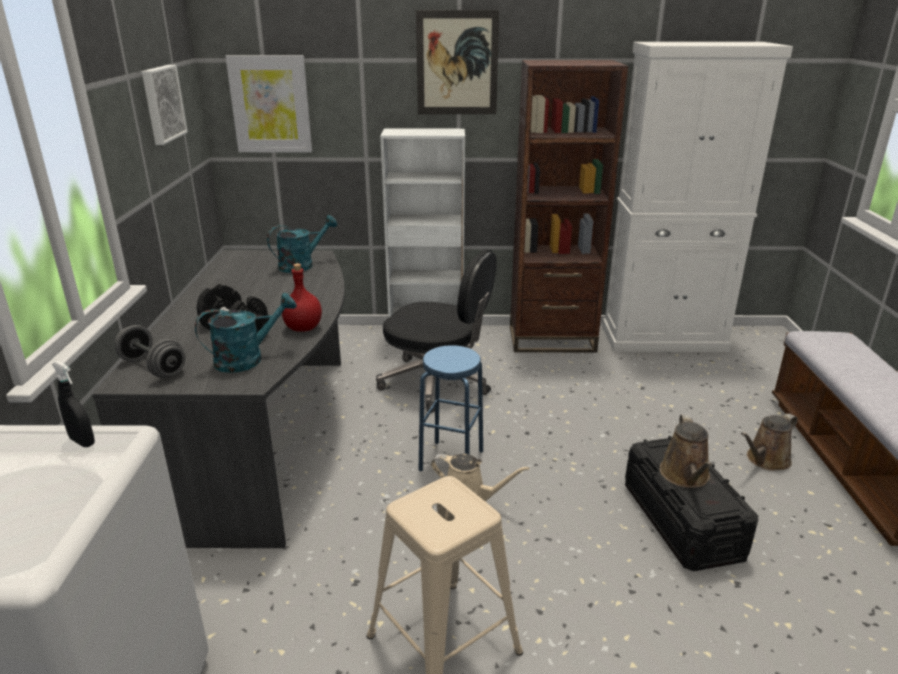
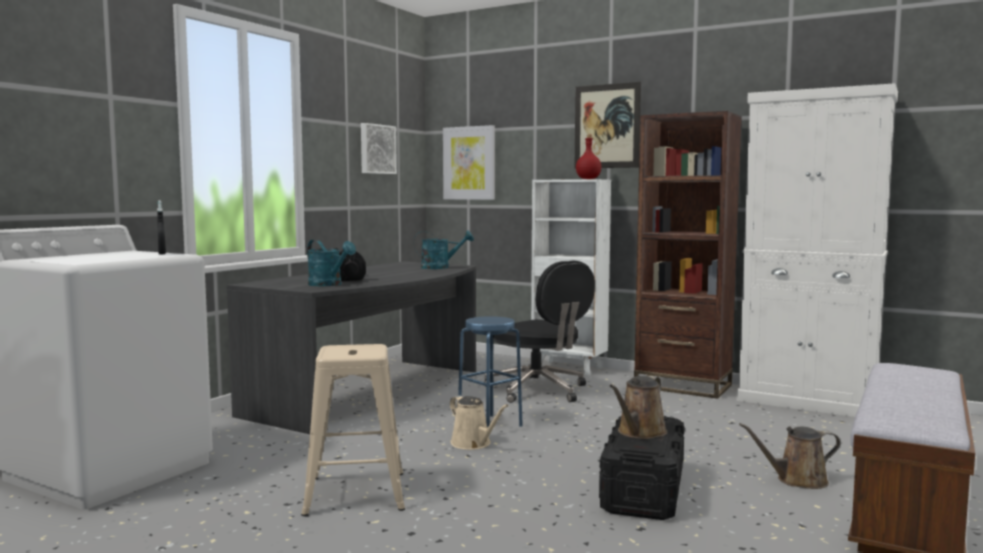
camera: 30 degrees right, 20 degrees down
(153, 367) = (273, 282): grey dumbbell -> none
(247, 359) = (329, 285): turquoise watering can -> turquoise watering can turned 45 degrees clockwise
(304, 328) = (386, 281): red bottle -> red bottle (588, 179)

